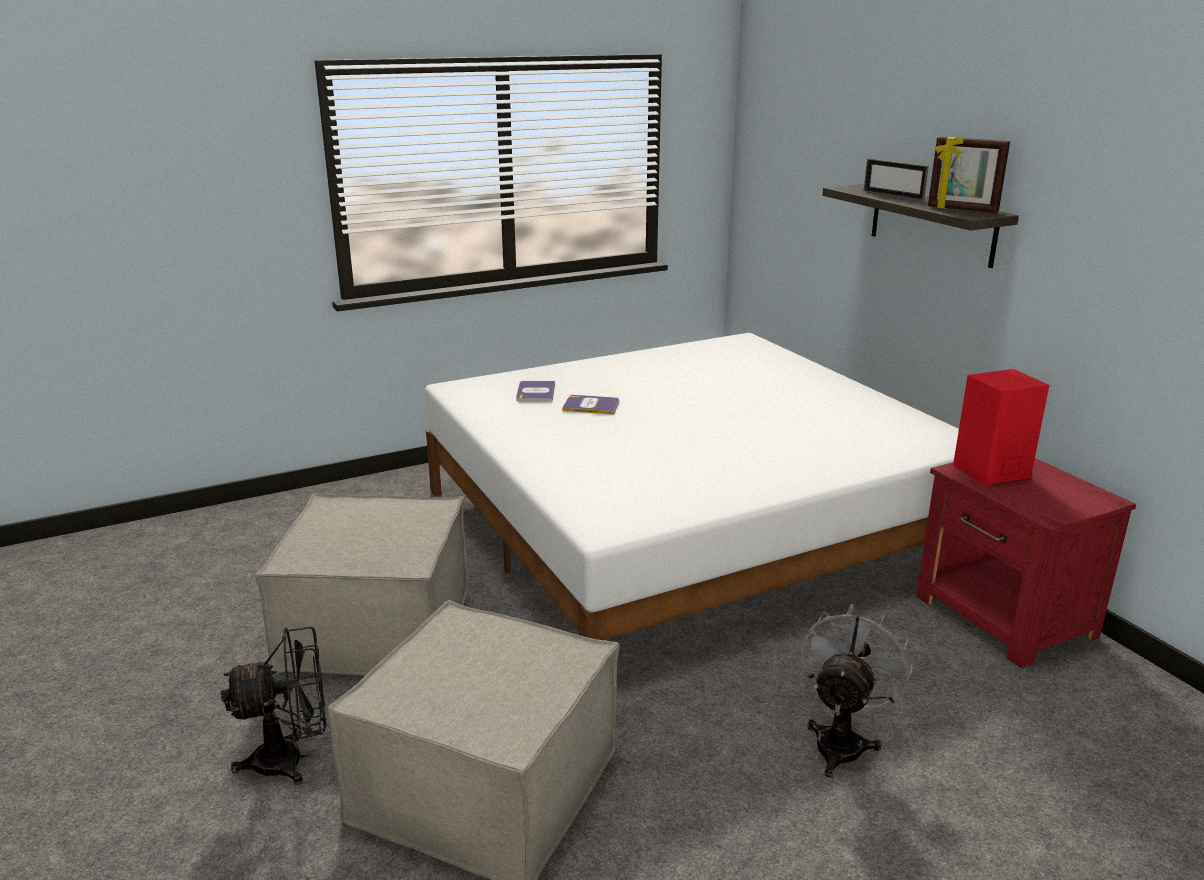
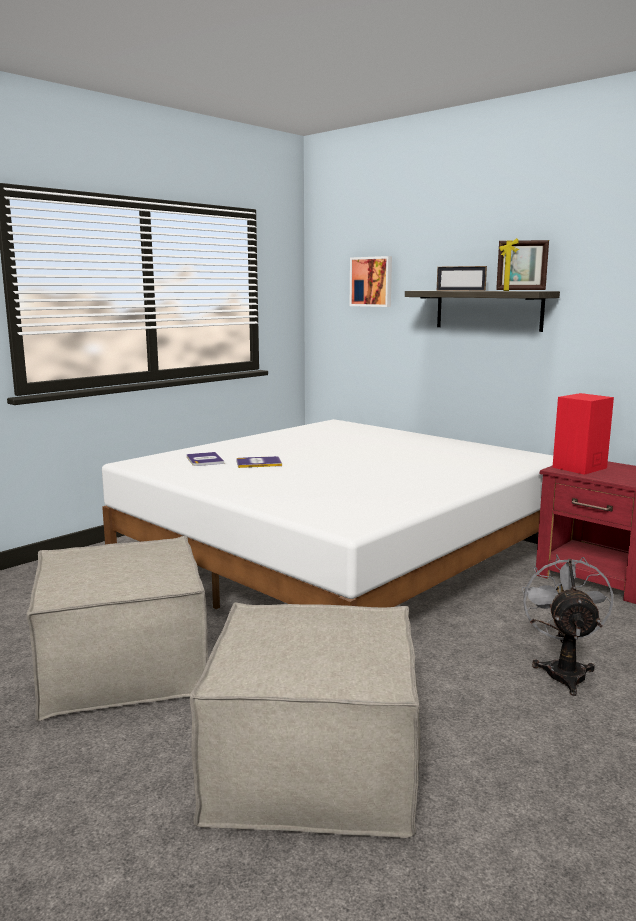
camera: 20 degrees left, 10 degrees down
(292, 759) = (106, 787): black fan -> none
(805, 159) = (372, 281): none -> picture

